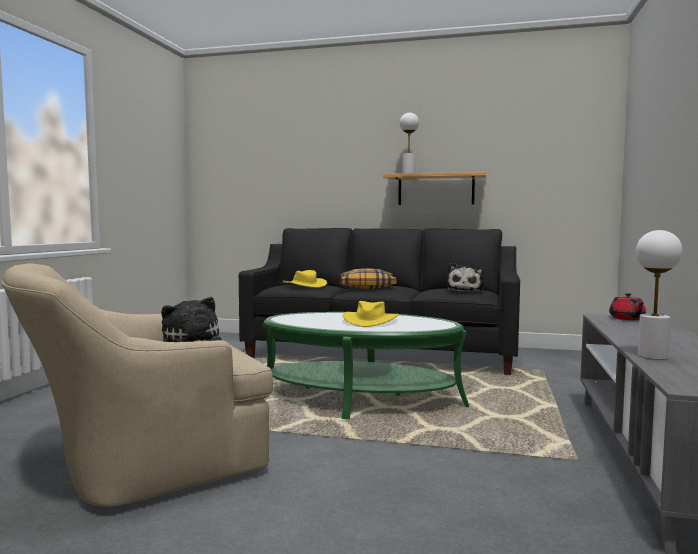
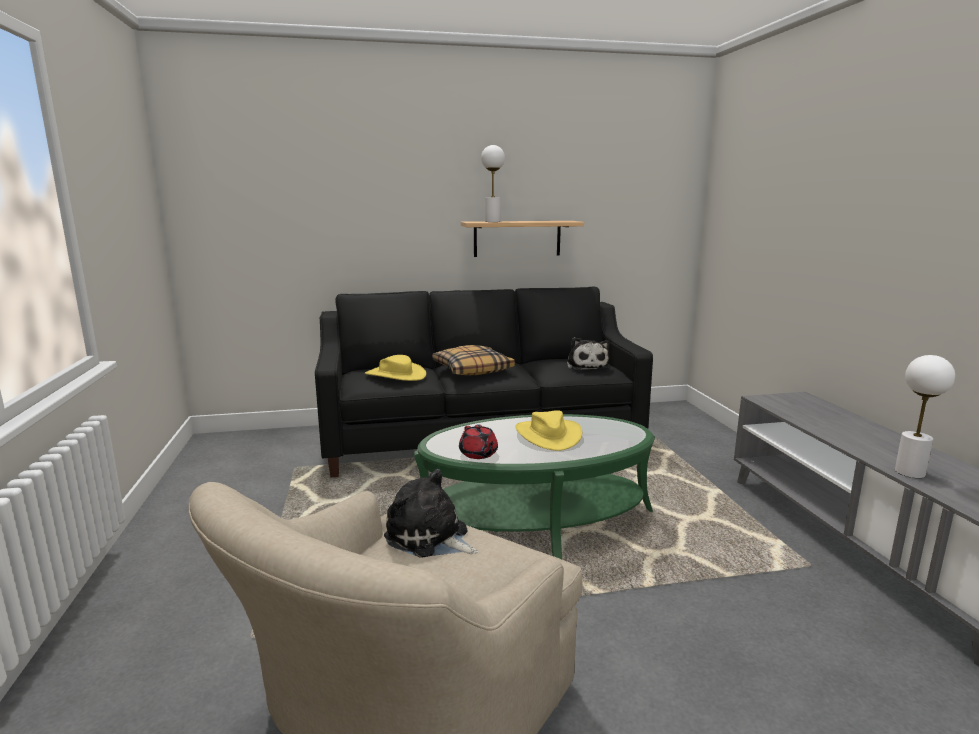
camera: 25 degrees left, 10 degrees up
(627, 318) = (788, 400): red teapot -> red teapot (478, 454)

